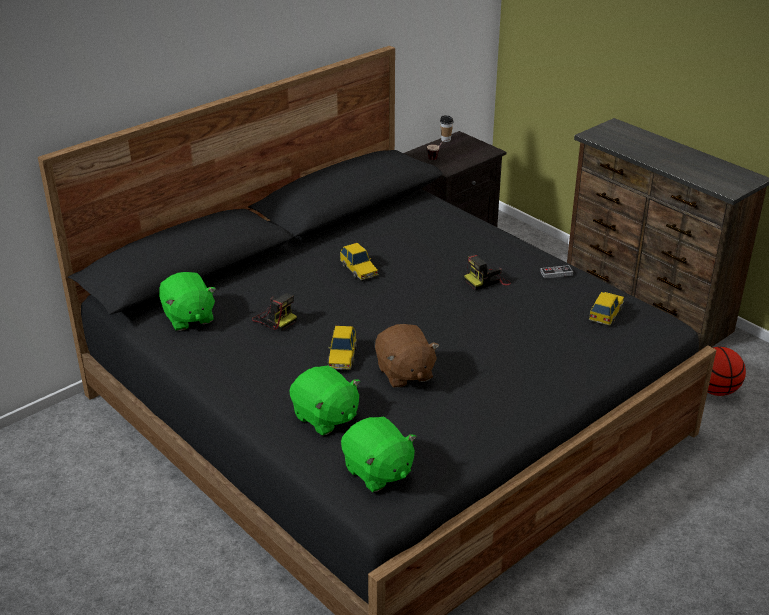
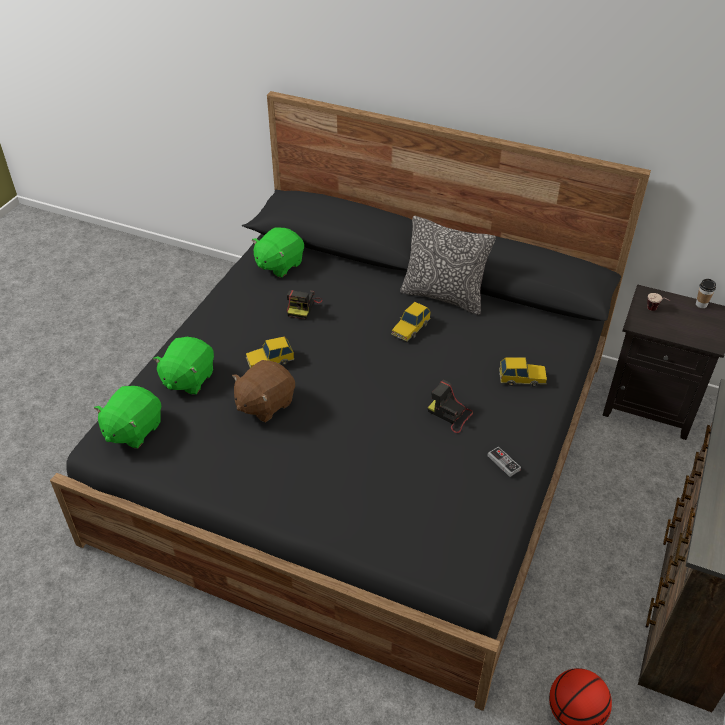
camera: 65 degrees right, 10 degrees up
(331, 241) = (443, 296): none -> pillow
(606, 313) = (455, 521): toy car -> toy car (522, 378)

